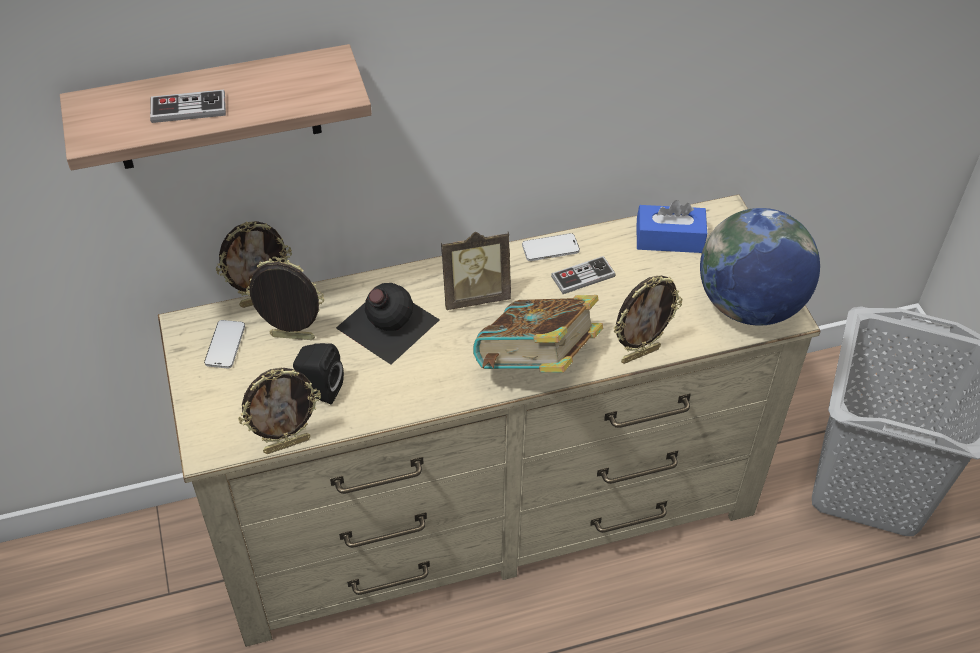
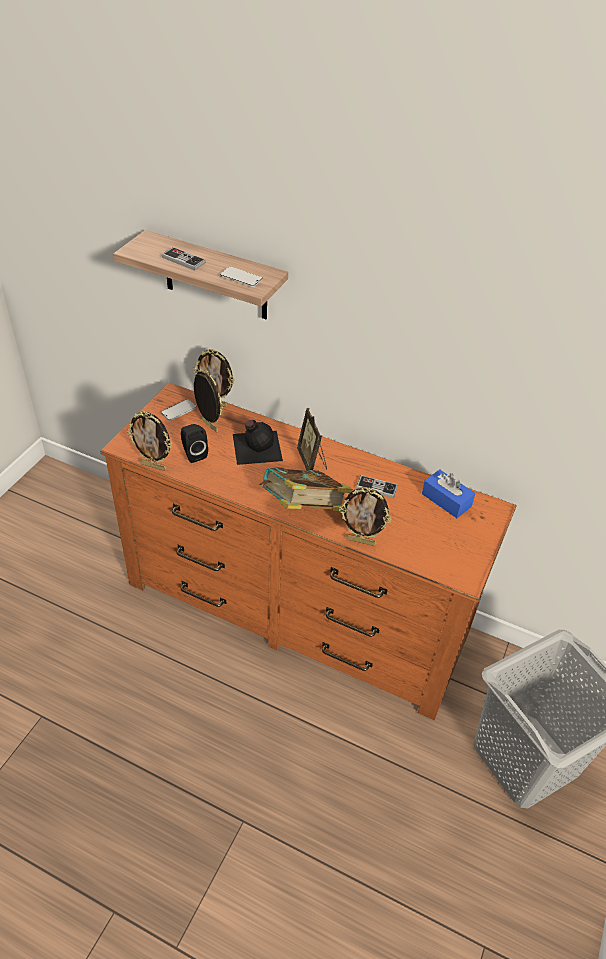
camera: 40 degrees right, 5 degrees down
(475, 295) = (312, 461): picture frame -> picture frame turned 45 degrees clockwise
(487, 509) = (296, 609): beige dresser -> orange dresser
(550, 249) = (376, 465): phone -> phone (241, 278)
(749, 305) = (451, 559): globe -> none

